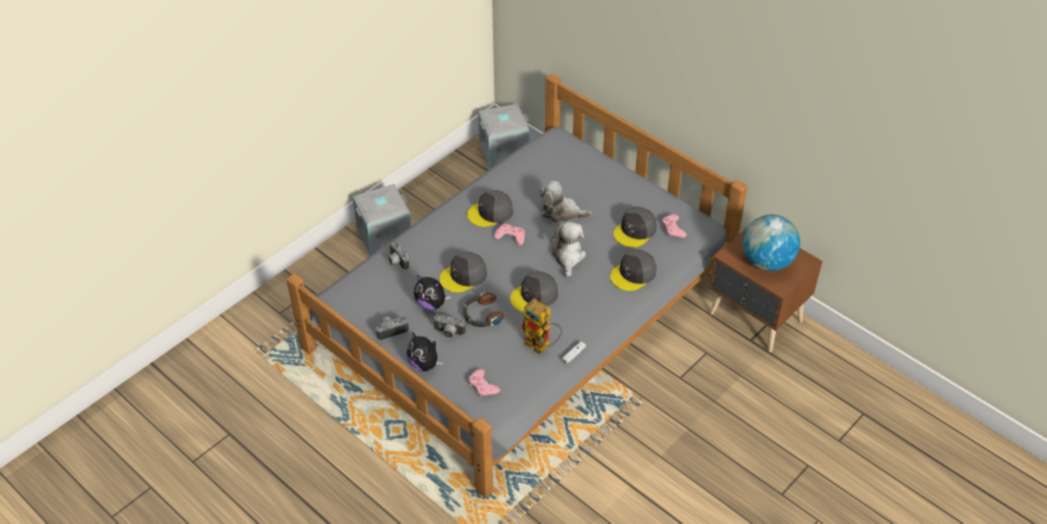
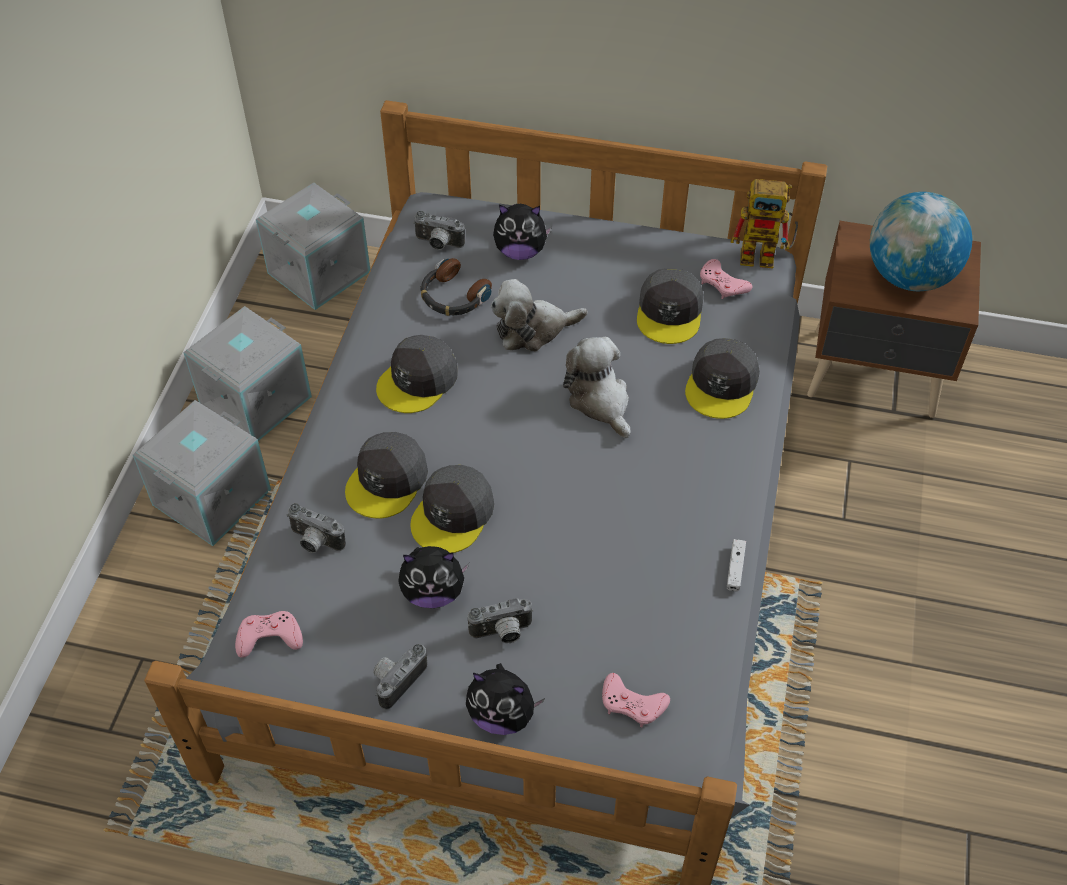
camera: 30 degrees left, 5 degrees up
(433, 199) = (255, 399): none -> grey storage box
(482, 314) = (534, 570): headphones -> headphones (453, 296)
(510, 236) = (480, 407): pink game controller -> pink game controller (269, 637)
(534, 296) = (597, 494): grey cap -> grey cap (387, 480)
(542, 346) = (674, 578): toy robot -> toy robot (765, 256)
(546, 155) = (438, 244): none -> camera
(584, 173) = (520, 251): none -> plush toy

